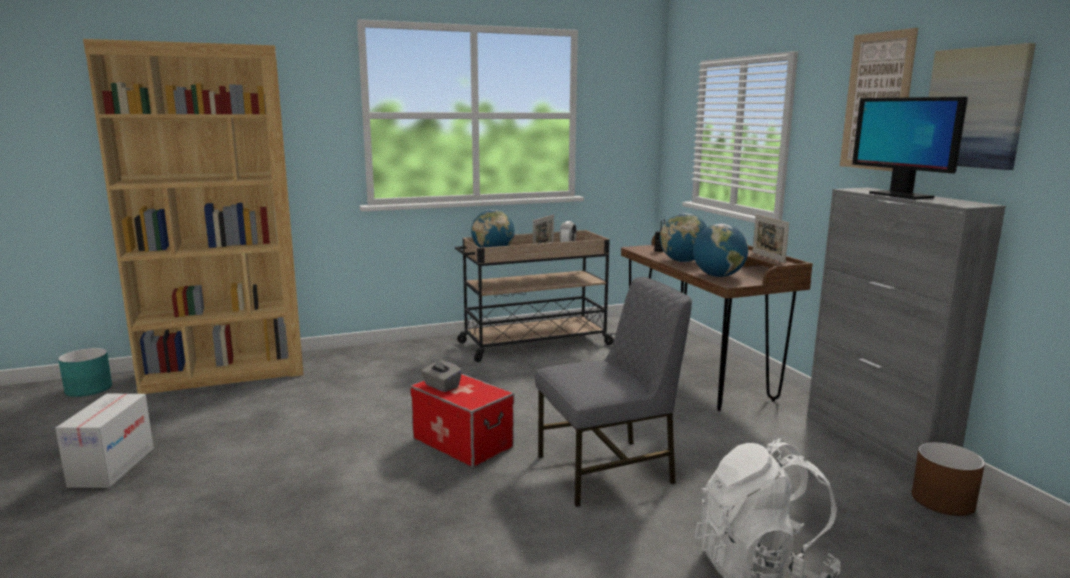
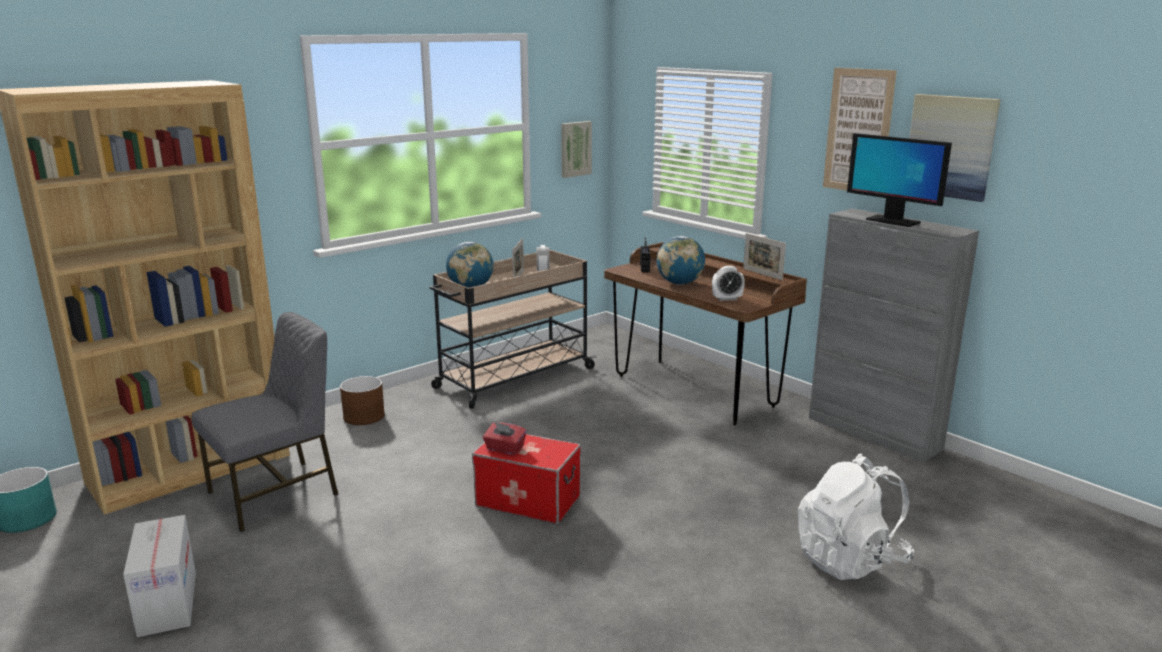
camera: 20 degrees left, 5 degrees up
(441, 386) = (504, 449): grey tissue box -> red tissue box
(608, 470) = (679, 502): grey chair -> grey chair (276, 493)
(624, 141) = (575, 149): none -> picture
(718, 276) = (727, 299): globe -> alarm clock
(943, 500) = (944, 475): brown planter -> brown planter (364, 416)

